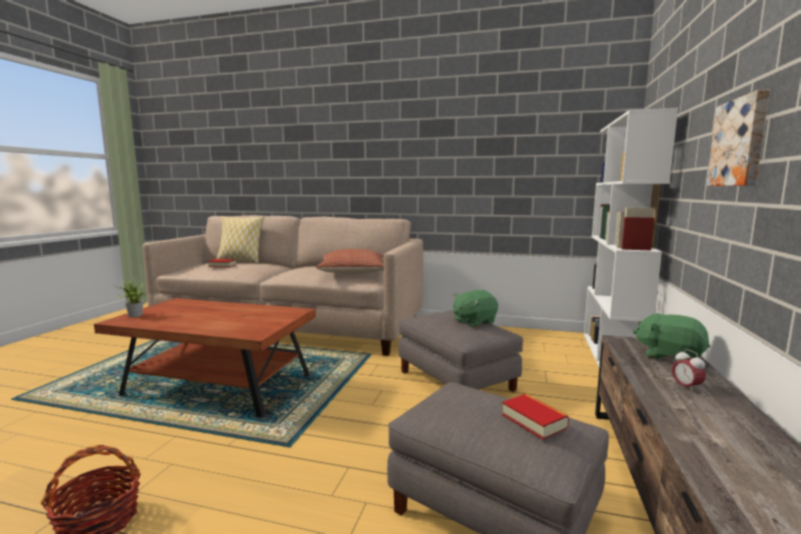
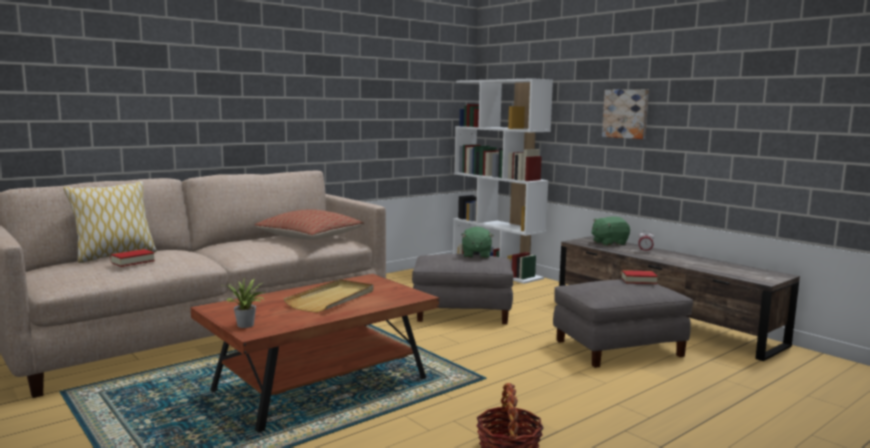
camera: 55 degrees left, 0 degrees up
(222, 316) = (332, 299): none -> beige tray

